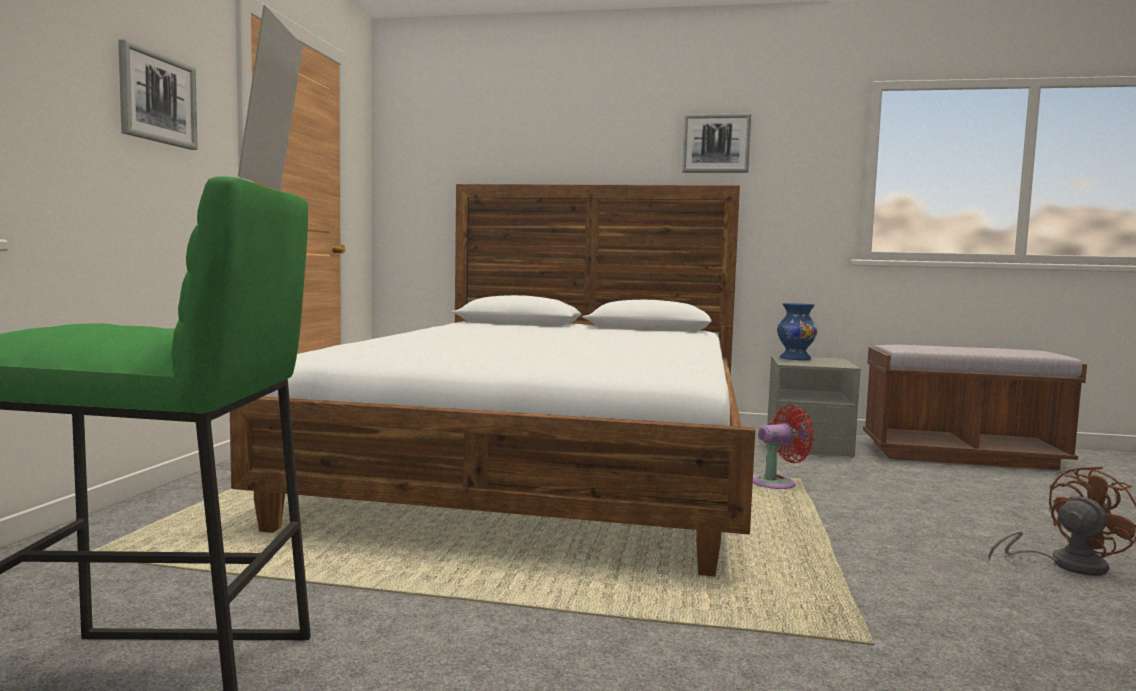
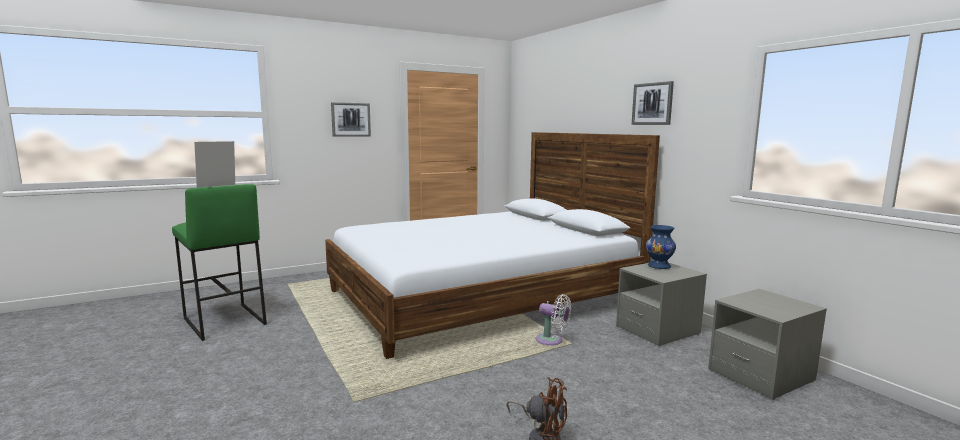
camera: 50 degrees right, 5 degrees up
(777, 484) = (552, 341): red fan -> white fan
(961, 455) = (761, 375): brown bench -> grey nightstand

